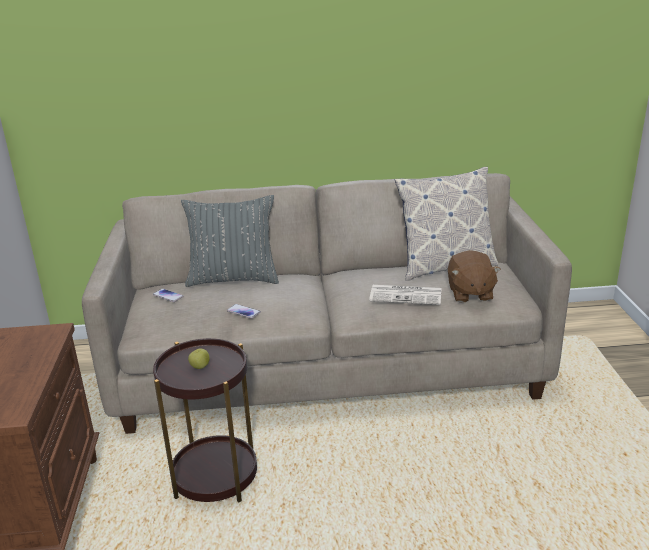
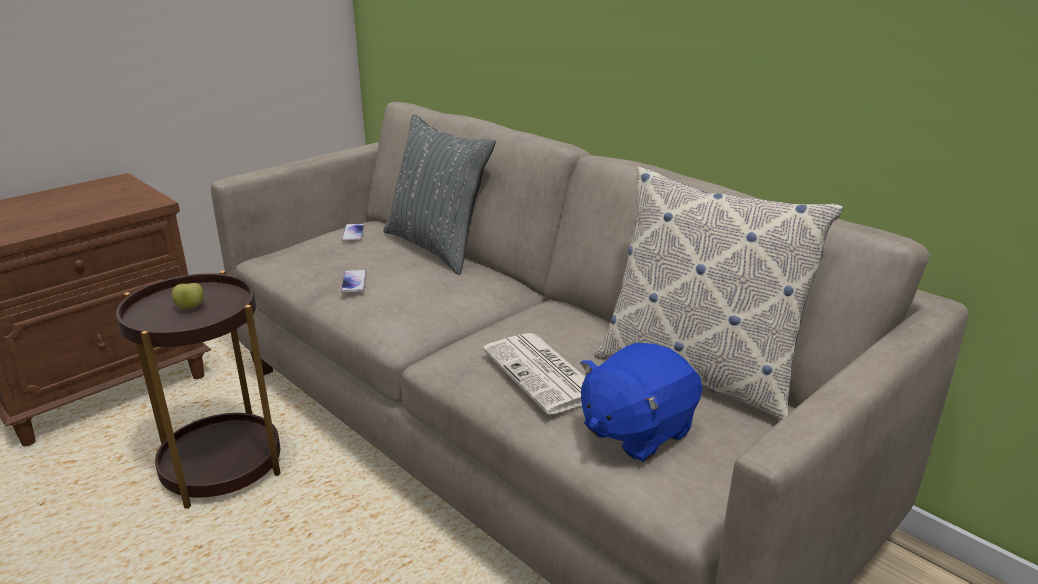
camera: 50 degrees right, 0 degrees up
(470, 293) = (635, 431): brown plush toy -> blue plush toy

